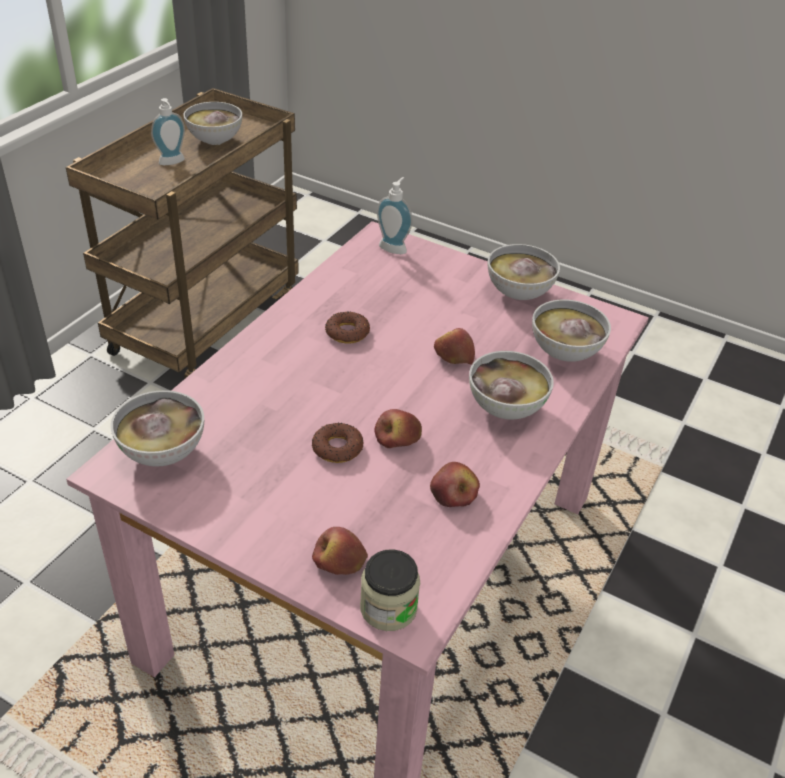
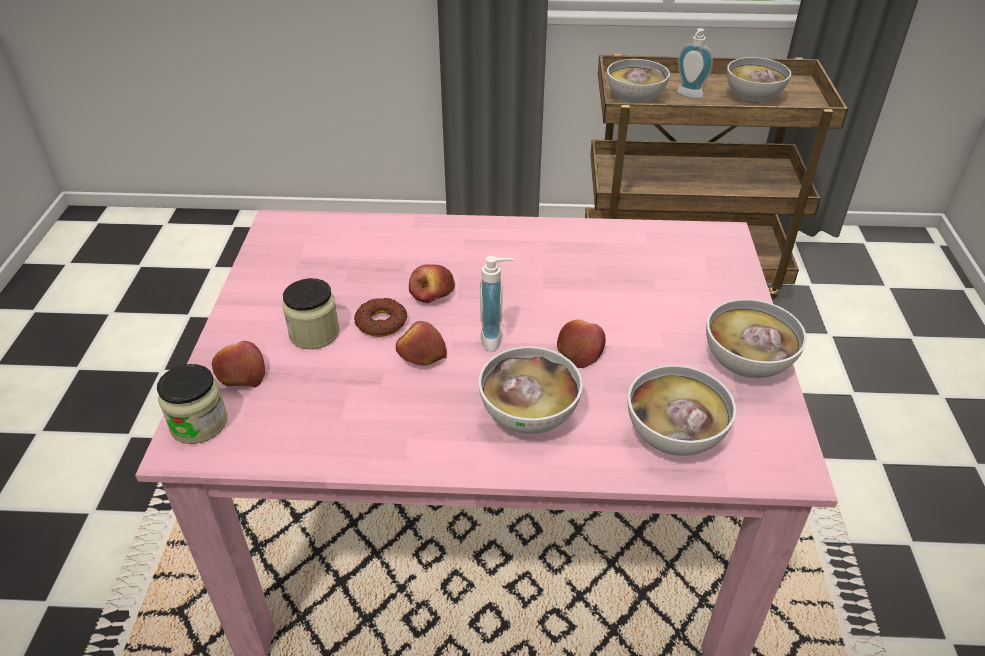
camera: 65 degrees right, 0 degrees up
(163, 452) = (312, 238): bowl -> bowl (635, 101)
(318, 495) = (314, 333): none -> jar
(347, 332) = (547, 271): donut -> none
(394, 247) = (719, 250): soap dispenser -> soap dispenser (496, 338)
(453, 493) = (370, 418): apple -> apple (432, 293)

